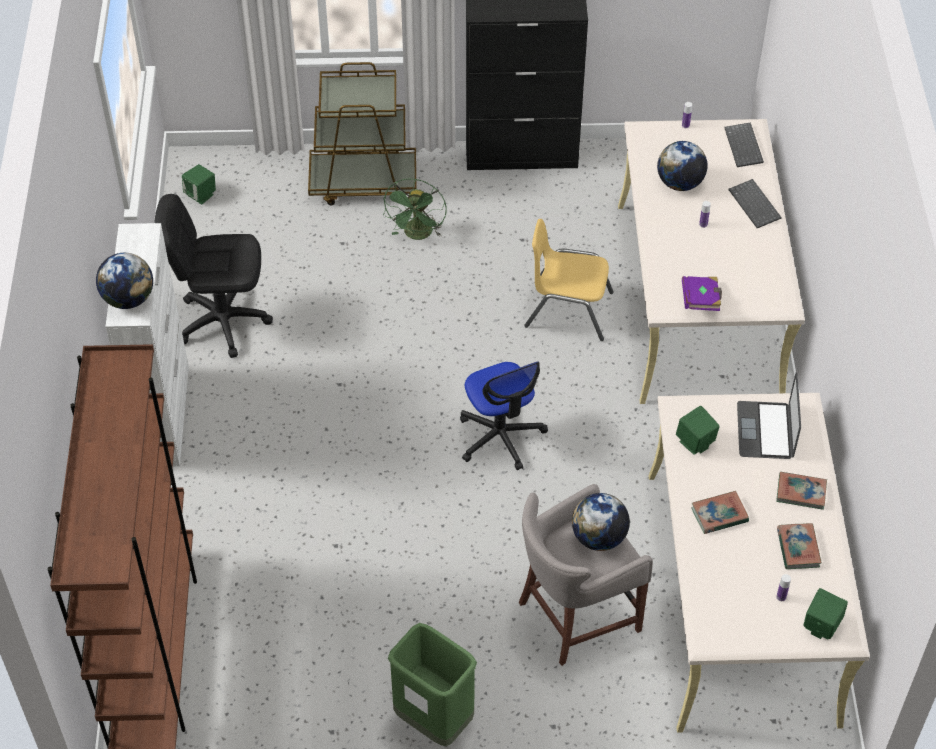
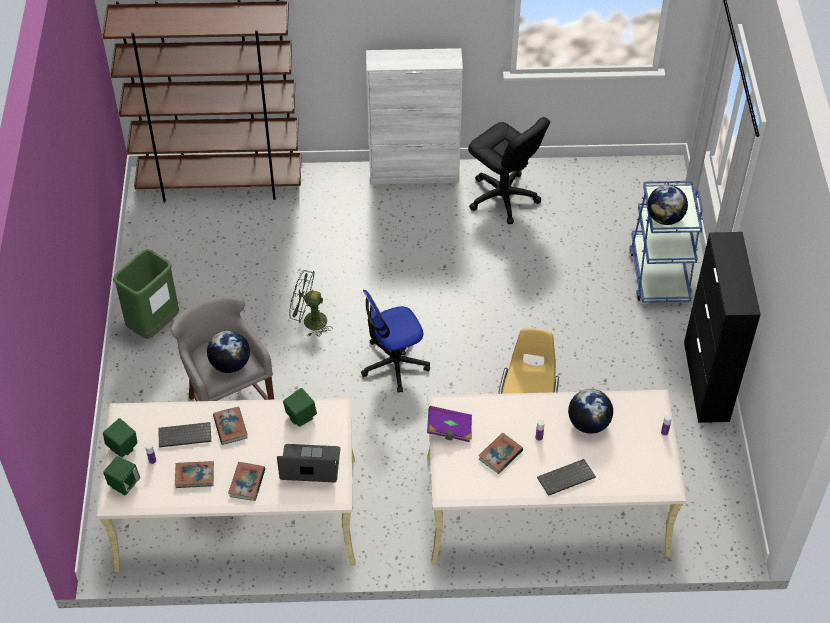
camera: 90 degrees right, 0 degrees up
(128, 299) = (390, 58): globe -> globe (665, 218)
(201, 195) = (632, 177): green speaker -> green speaker (123, 447)
(222, 321) = (503, 197): black office chair -> black office chair turned 135 degrees clockwise
(364, 182) = (659, 274): brown cart -> blue cart
(417, 235) = (603, 310): green fan -> green fan (309, 321)
(730, 257) = (500, 455): none -> book
(744, 146) = (641, 476): keyboard -> keyboard (184, 436)

